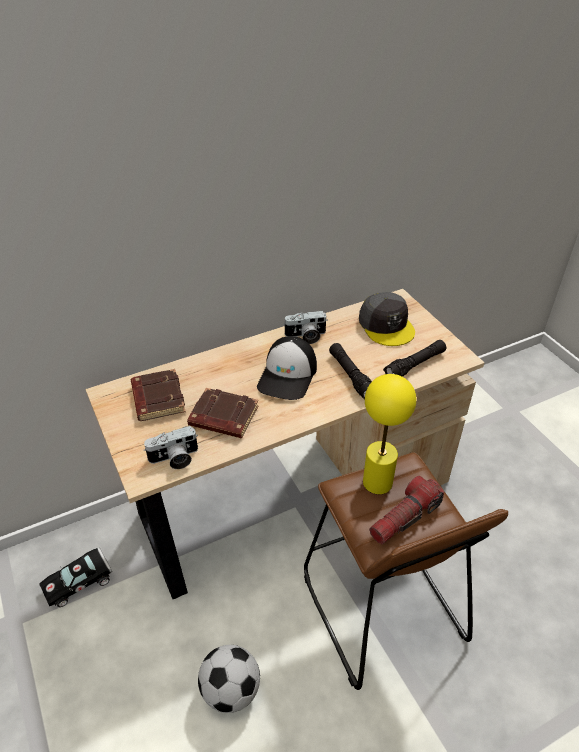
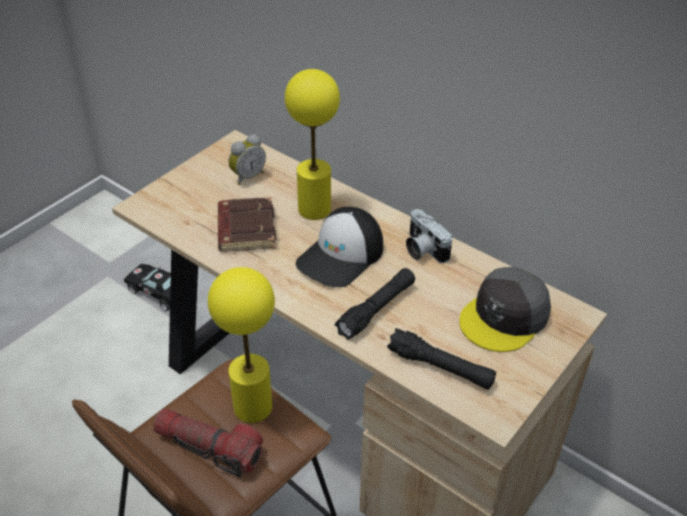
camera: 65 degrees right, 0 degrees up
(157, 398) = (247, 176): brown book -> alarm clock
(174, 459) = (172, 217): camera -> none
(227, 373) = (314, 209): none -> yellow table lamp
(231, 690) = (90, 452): football -> none
(288, 375) = (341, 256): cap -> cap turned 45 degrees counterclockwise

